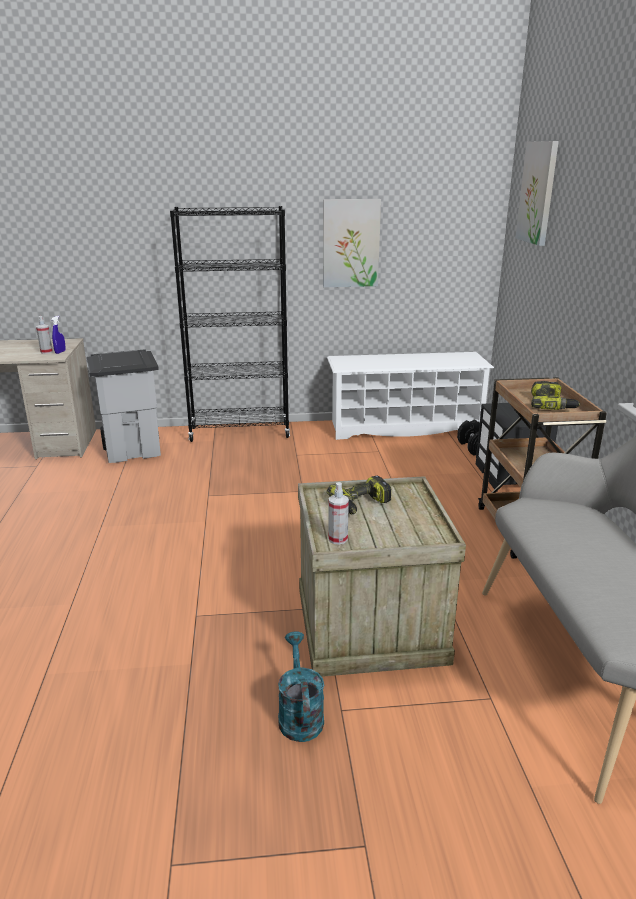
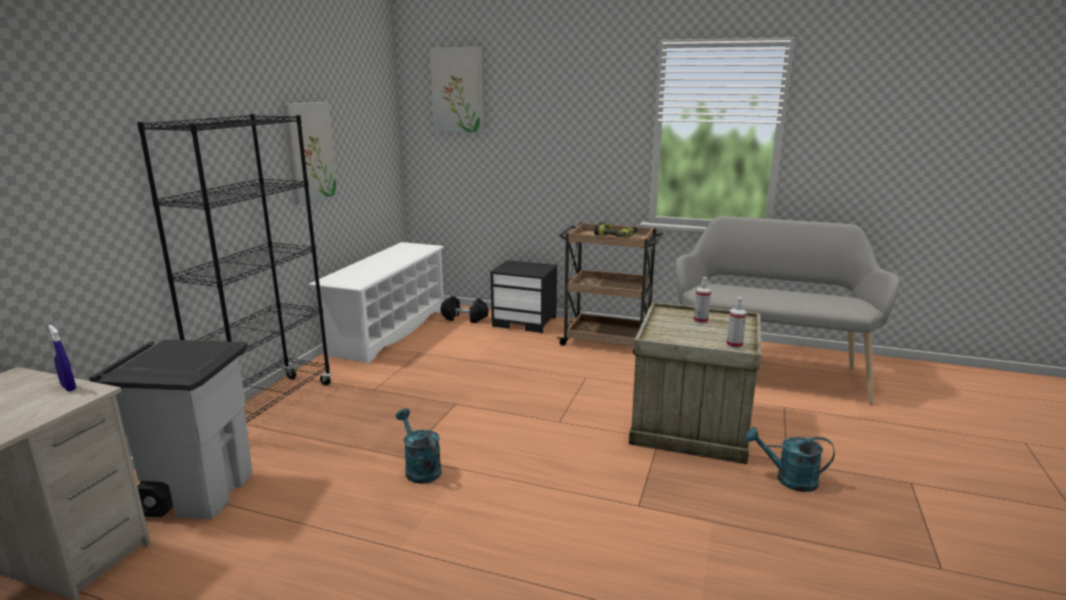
camera: 65 degrees left, 5 degrees down
(46, 352) = (41, 398): spray bottle -> spray bottle (700, 321)
(196, 505) = (420, 468): none -> turquoise watering can
(361, 505) = (682, 329): power drill -> none

